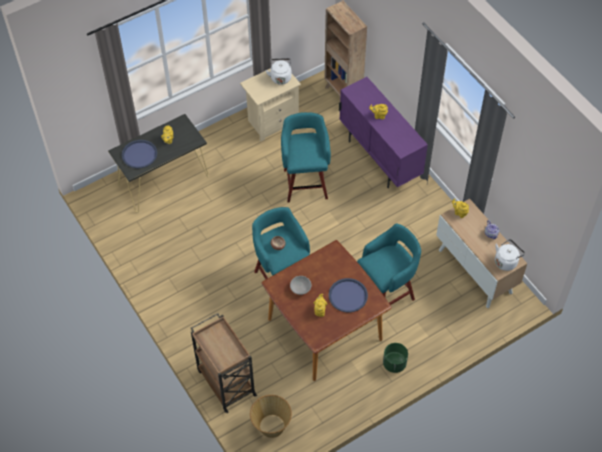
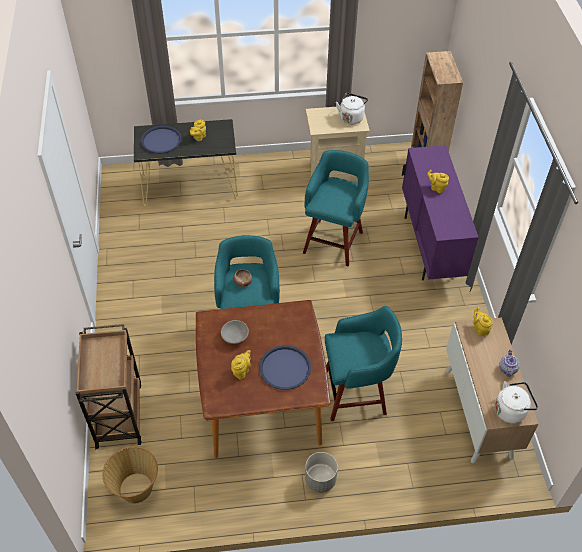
camera: 25 degrees right, 5 degrees down
(394, 364) = (320, 480): green planter -> grey planter

